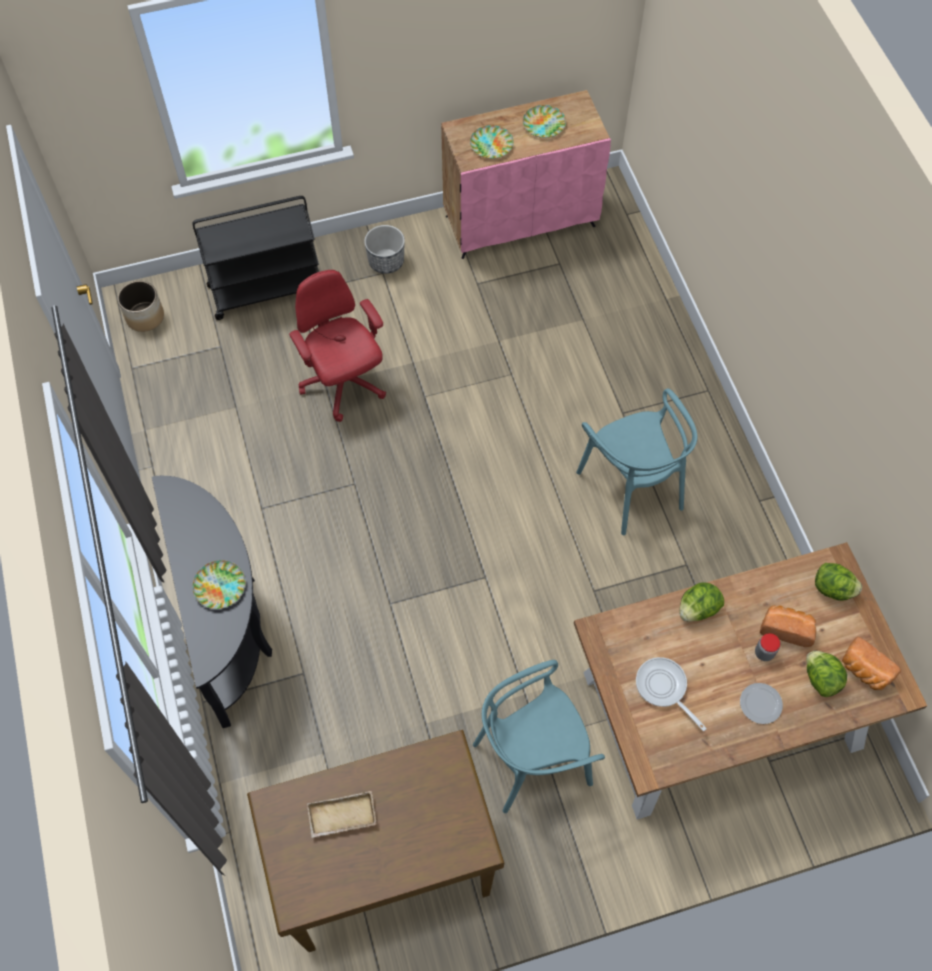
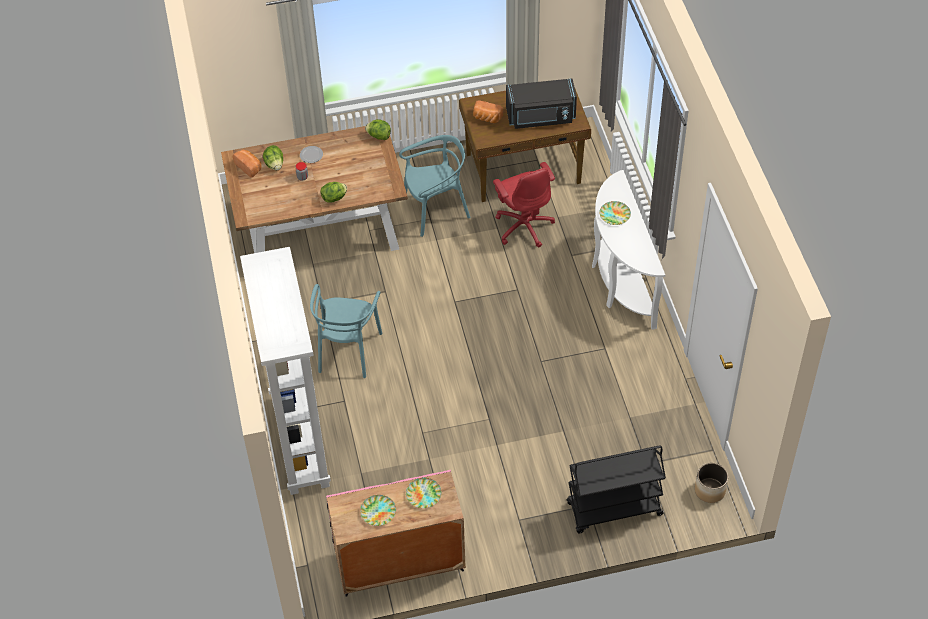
camera: 175 degrees left, 10 degrees down
(230, 625) = (619, 282): black console table -> white console table
(341, 818) = (541, 117): beige tray -> black microwave
(344, 384) = (549, 430): red office chair -> red office chair (524, 226)
(386, 261) = (515, 530): planter -> none
(632, 487) = (347, 351): turquoise chair -> turquoise chair turned 150 degrees counterclockwise
(663, 688) = (362, 163): frying pan -> none
(671, 355) = (299, 442): none -> white bookcase
(786, 628) = (286, 187): bread -> bread (487, 118)
(833, 589) = (252, 205): lettuce -> lettuce (379, 136)

